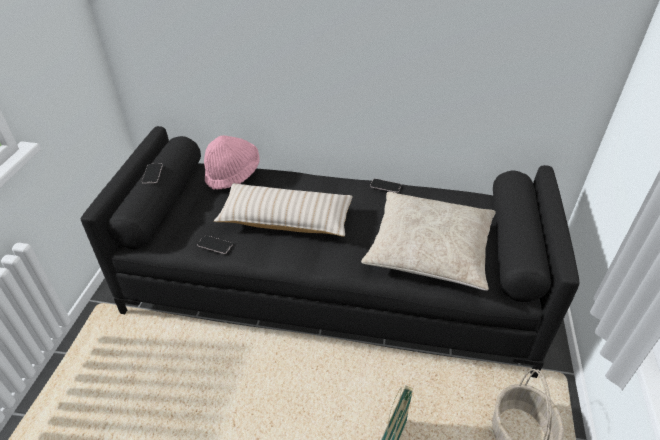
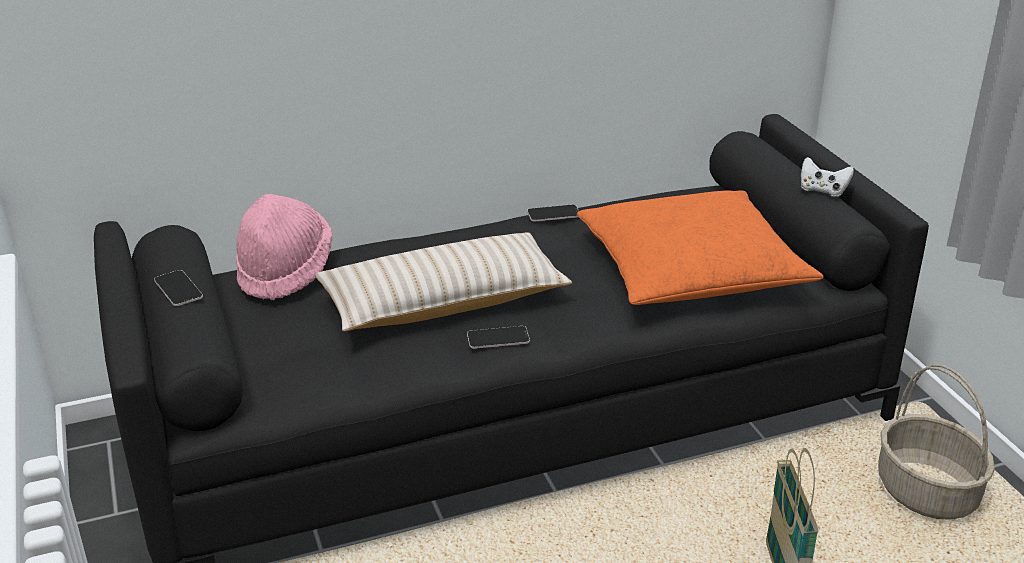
camera: 30 degrees left, 10 degrees down
(215, 245) = (363, 370): phone -> phone (498, 338)
(429, 249) = (690, 269): beige pillow -> orange pillow
(529, 231) = (822, 191): none -> white game controller

